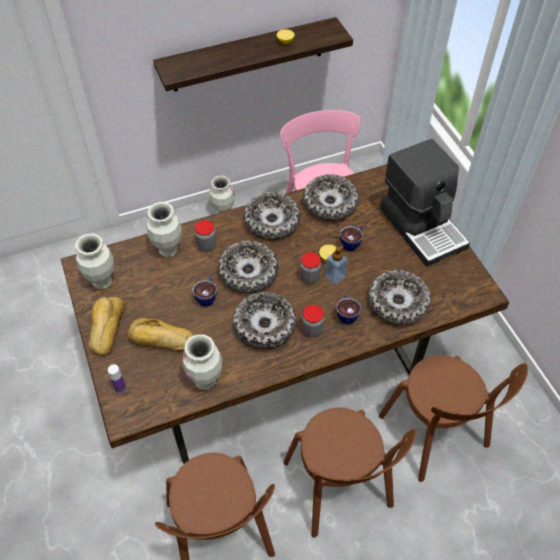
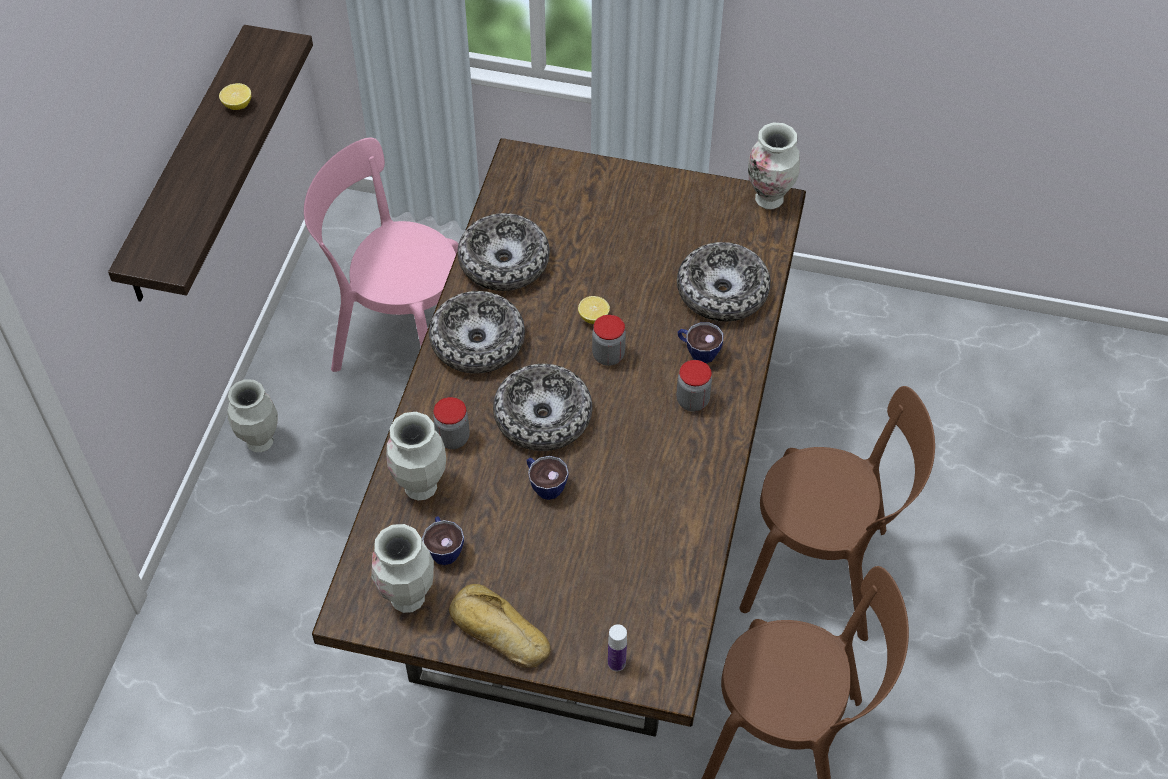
camera: 55 degrees left, 0 degrees up
(161, 340) = (574, 576): bread -> none
(205, 381) = (680, 558): vase -> vase (769, 200)
(264, 326) = (645, 447): bowl -> none
(335, 276) = (629, 328): soap dispenser -> none
(352, 243) = (591, 279): cup -> cup (443, 548)
(423, 227) = (629, 194): coffee machine -> none
(436, 435) = (826, 423): brown chair -> none

